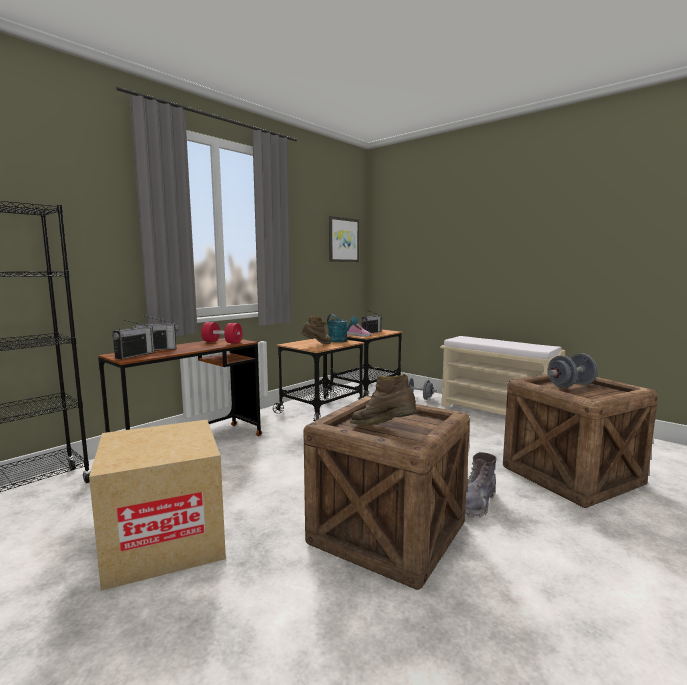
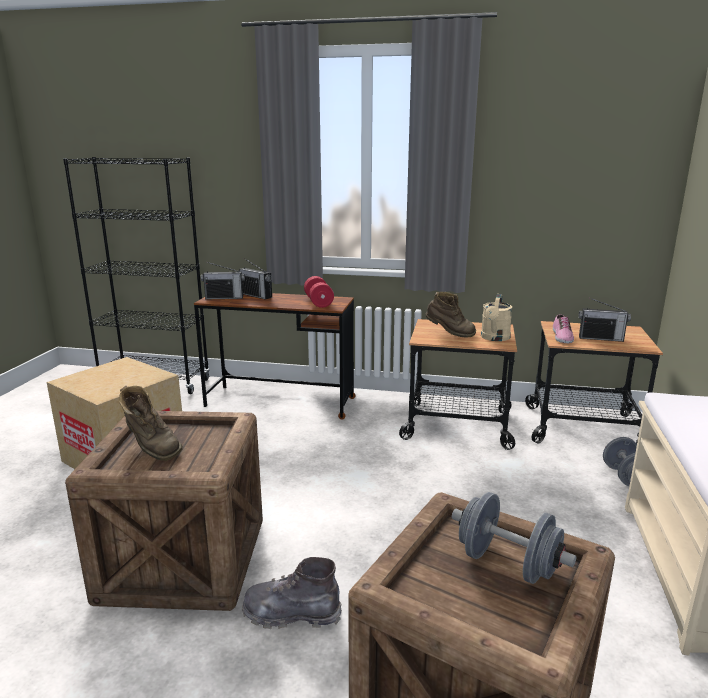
camera: 60 degrees right, 10 degrees up
(340, 341) = (494, 338): turquoise watering can -> beige watering can
(343, 240) = (613, 168): picture -> none
(383, 429) = (151, 448): brown boot -> brown boot turned 135 degrees clockwise

